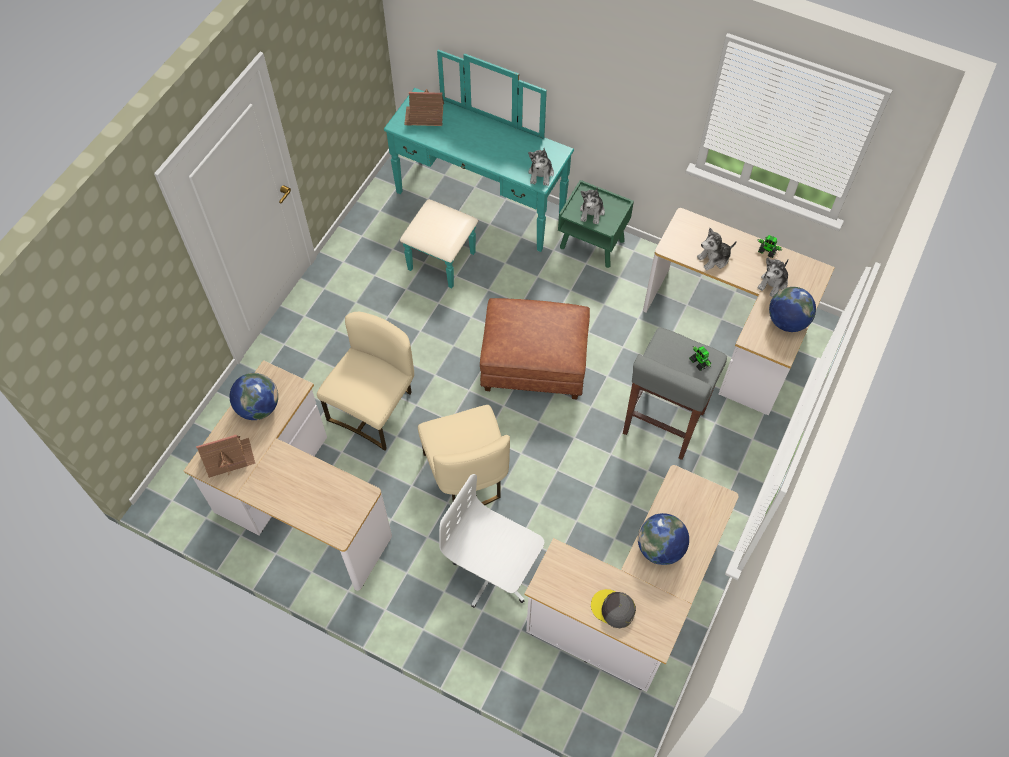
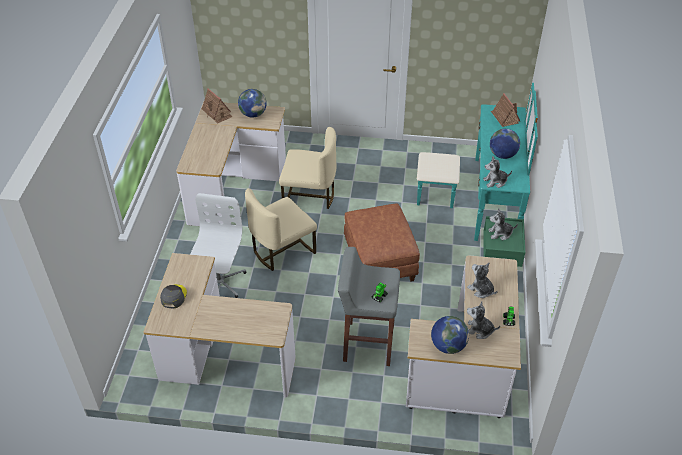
camera: 70 degrees right, 15 degrees down
(660, 548) = (225, 311): globe -> globe (502, 155)

